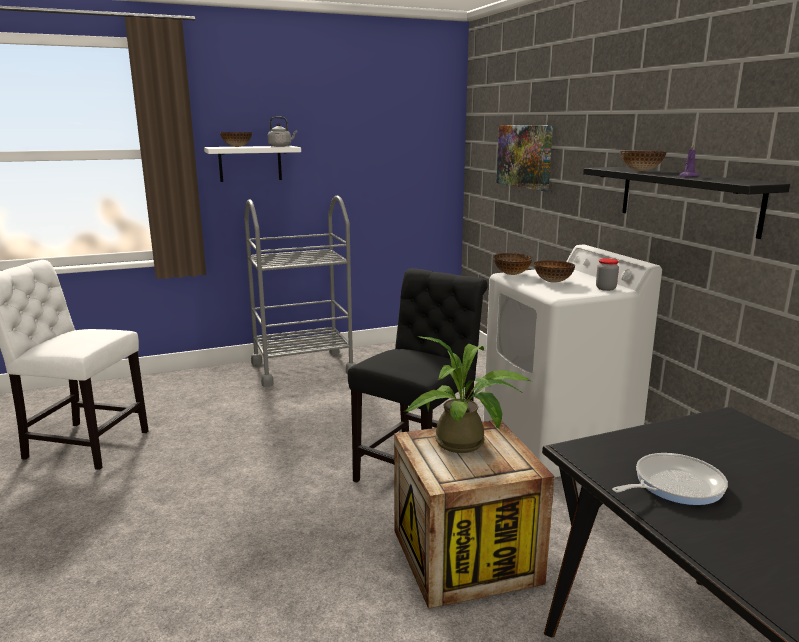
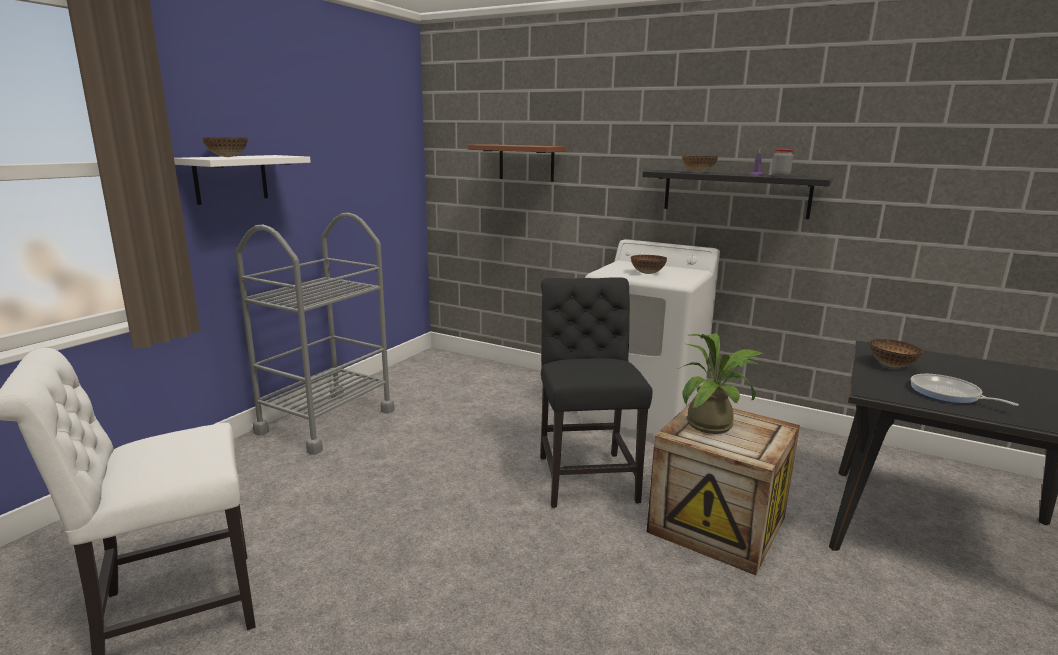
camera: 40 degrees left, 0 degrees up
(281, 146) = (277, 155): grey kettle -> none
(512, 274) = (604, 272): bowl -> bowl (892, 366)
(524, 156) = (526, 162): picture -> brown shelf
(605, 288) = (691, 272): jar -> jar (780, 176)
(674, 485) = (948, 394): frying pan -> frying pan turned 60 degrees counterclockwise

